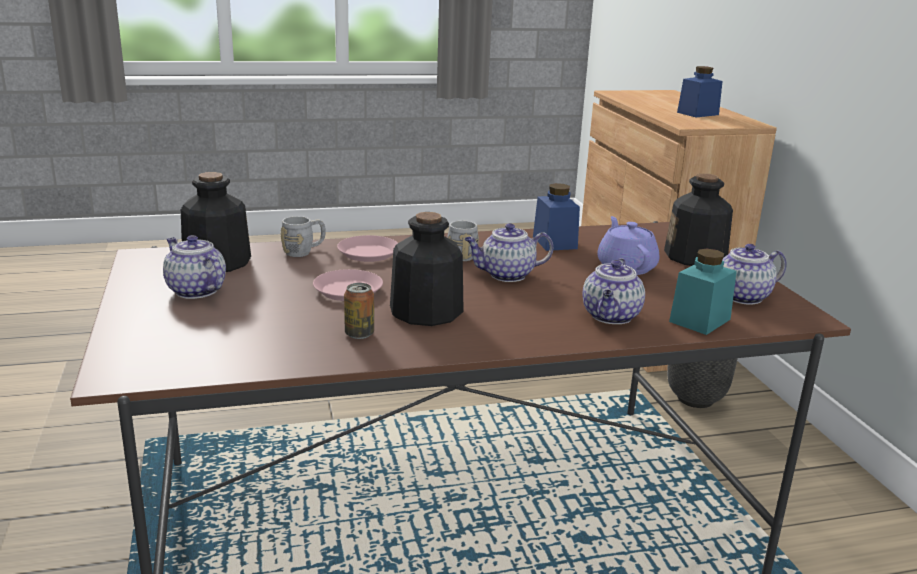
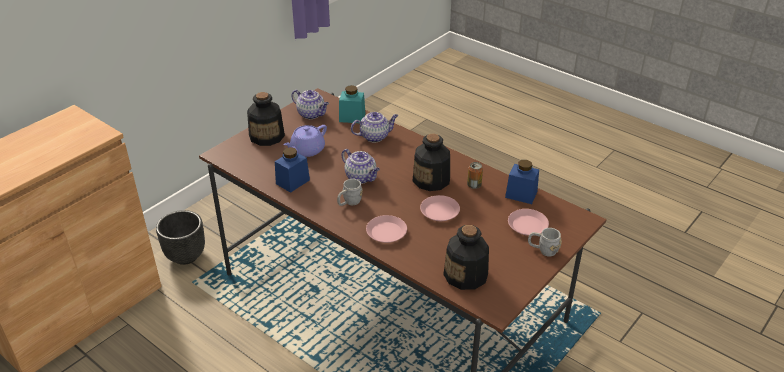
camera: 125 degrees left, 15 degrees up
(195, 290) = (503, 256): teapot -> none
(203, 329) = (527, 225): none -> pink plate
(304, 251) = (412, 255): grey mug -> grey mug (543, 250)
(697, 113) = (47, 140): blue jar -> blue jar (521, 194)

